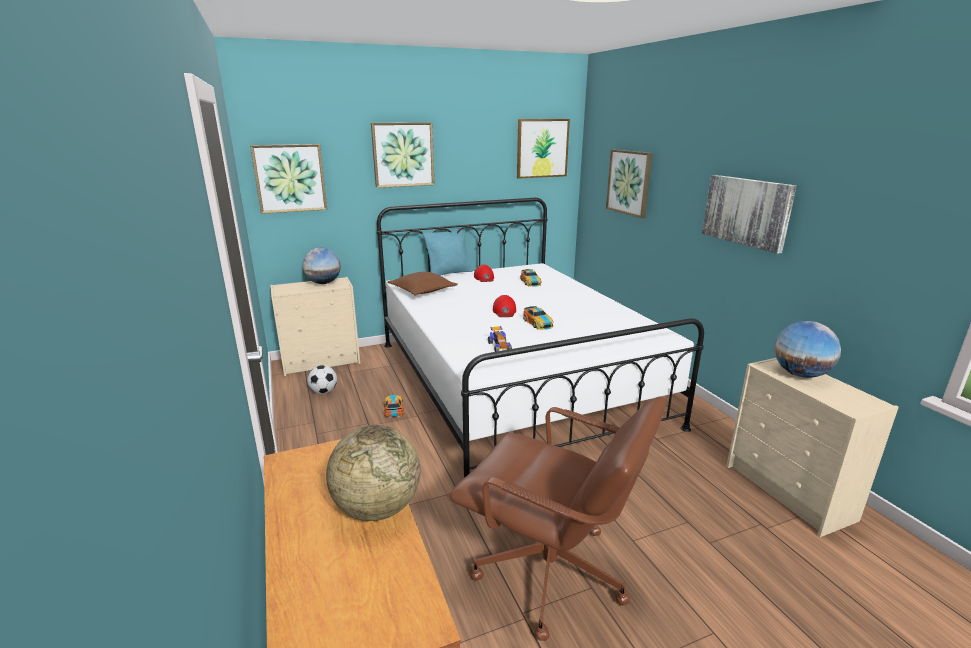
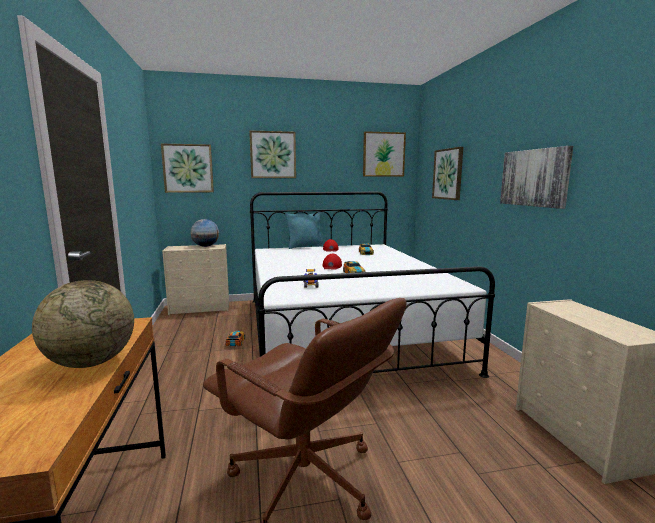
camera: 10 degrees right, 10 degrees down
(323, 392) = (190, 326): football -> none
(422, 291) = (277, 254): brown pillow -> none
(799, 374) = (578, 312): globe -> none

